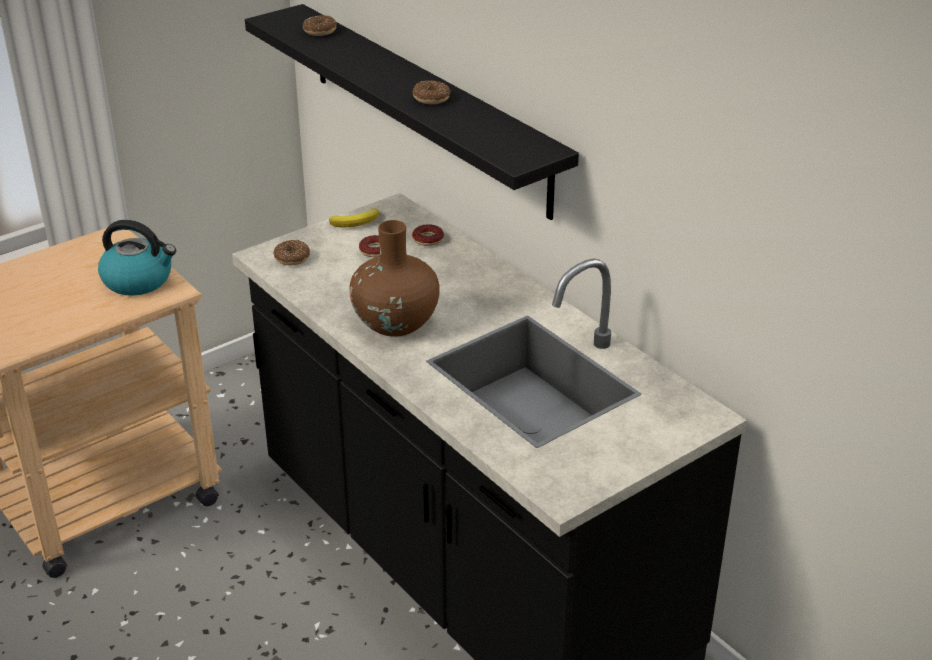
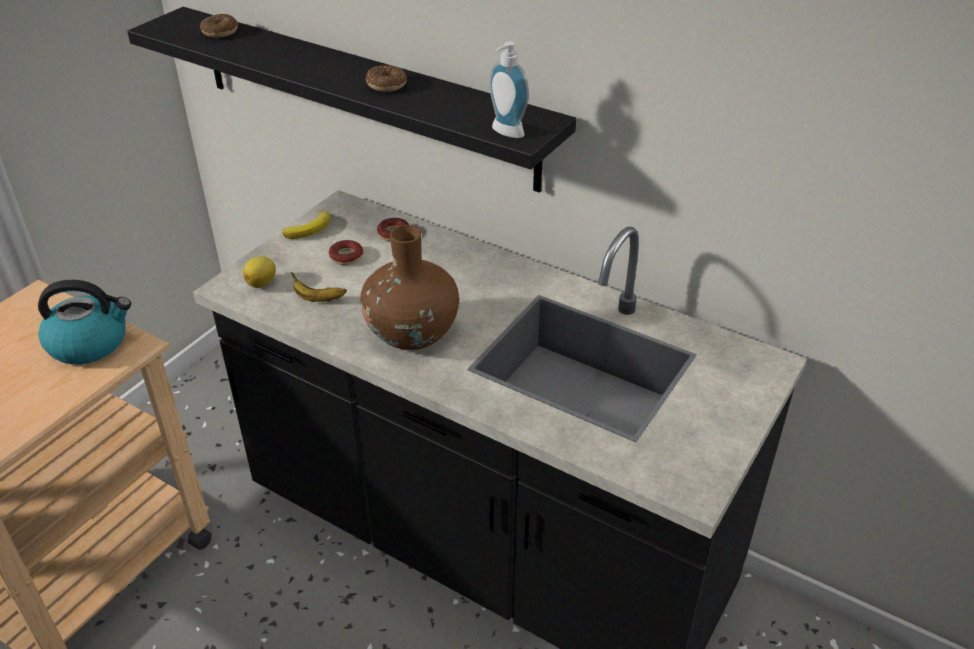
camera: 20 degrees left, 5 degrees up
(292, 258) = (262, 283): donut -> lemon
(331, 280) = (317, 299): none -> banana
(504, 155) = (505, 133): none -> soap dispenser

